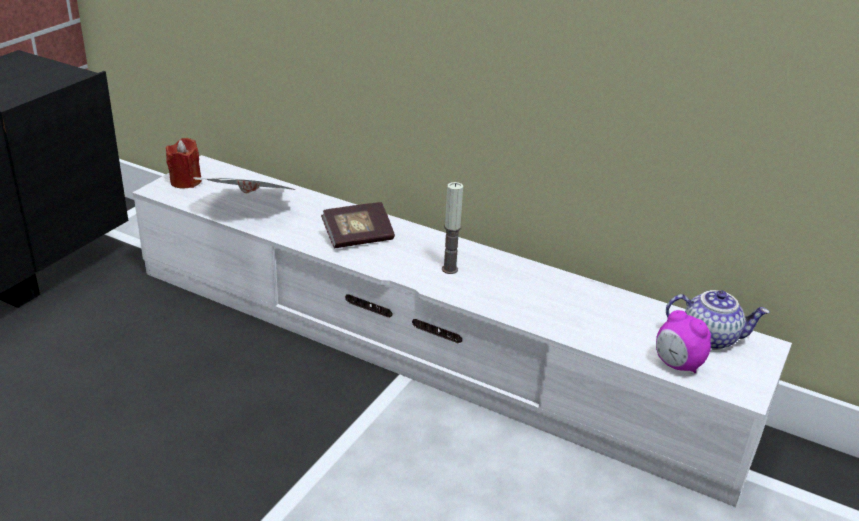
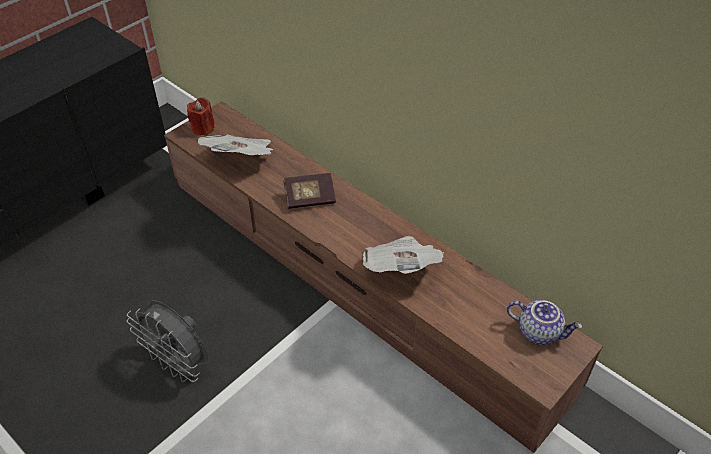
camera: 15 degrees right, 15 degrees up
(206, 476) = (179, 364): none -> grey fan
(425, 346) = (355, 277): white tv stand -> brown tv stand
(450, 269) = (367, 238): candle -> none
(507, 295) = (401, 269): none -> newspaper
(677, 365) = (502, 354): alarm clock -> none

